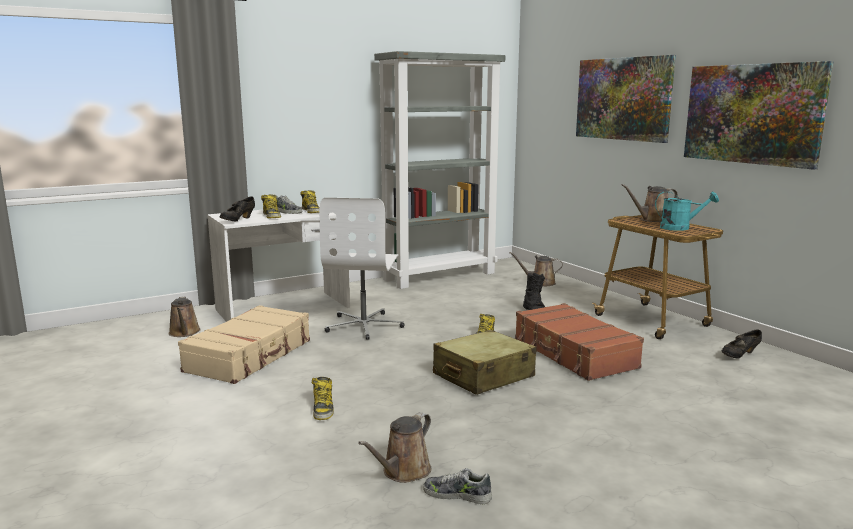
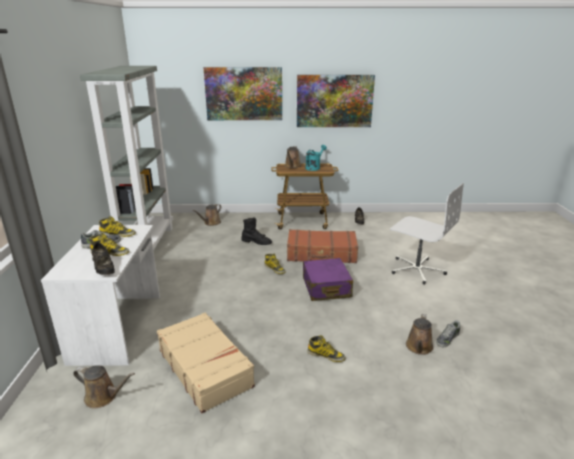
camera: 60 degrees left, 10 degrees up
(364, 325) = (204, 301): white office chair -> white office chair (417, 269)
(403, 472) = (419, 348): brown watering can -> brown watering can turned 45 degrees clockwise
(483, 376) = (326, 287): beige suitcase -> purple suitcase

